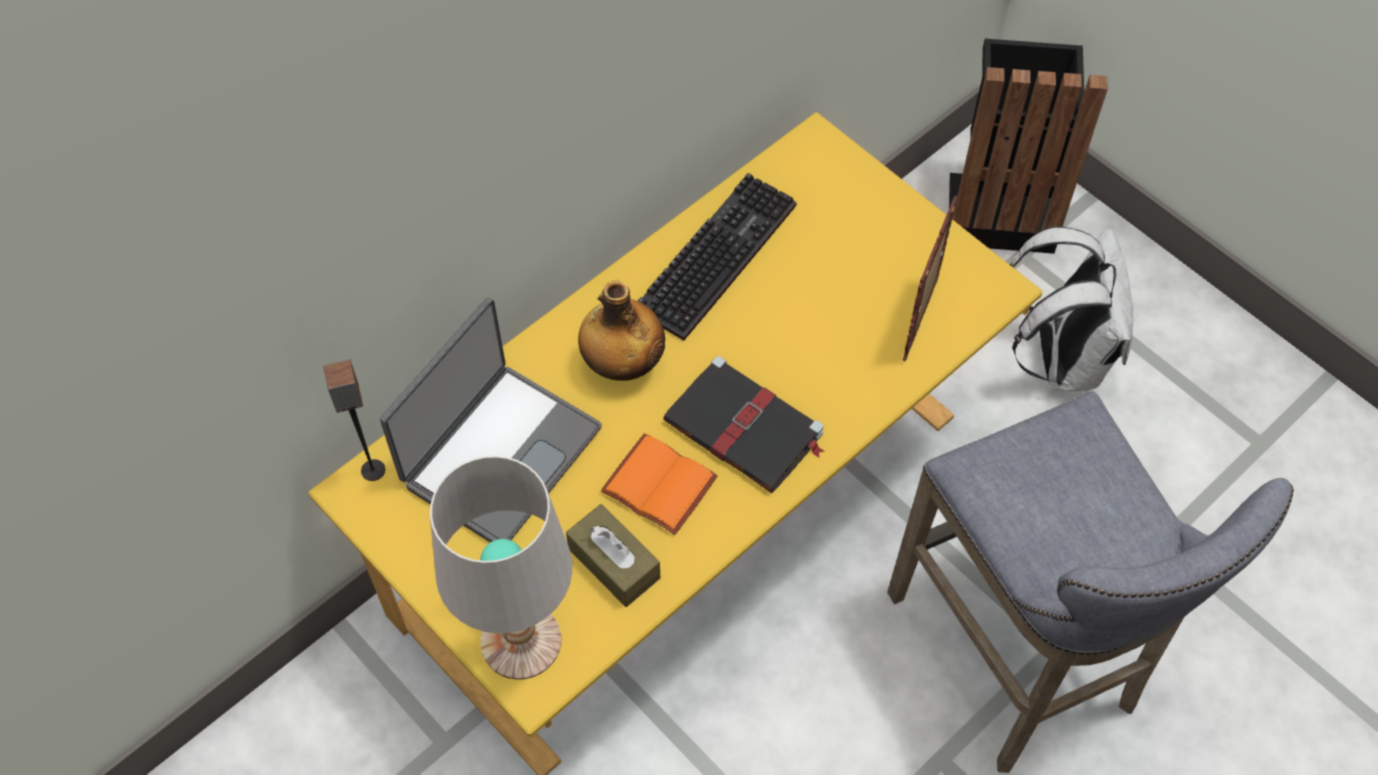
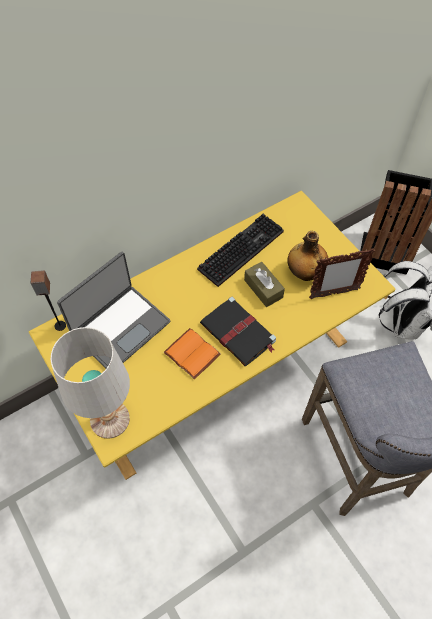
camera: 10 degrees right, 0 degrees up
(614, 563) = (162, 388): brown tissue box -> brown tissue box (263, 289)
(623, 364) = (187, 293): bottle -> bottle (305, 273)
(921, 319) = (333, 293): picture frame -> picture frame turned 135 degrees counterclockwise

